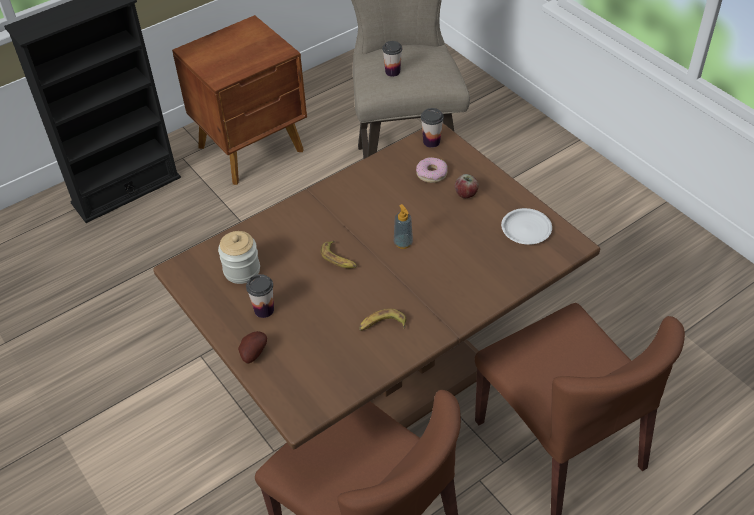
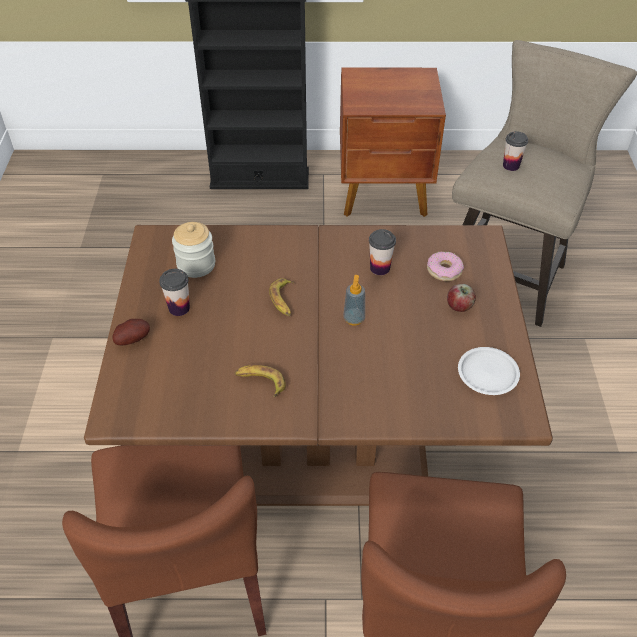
camera: 35 degrees right, 0 degrees up
(431, 142) = (473, 241): cup -> cup (380, 268)

